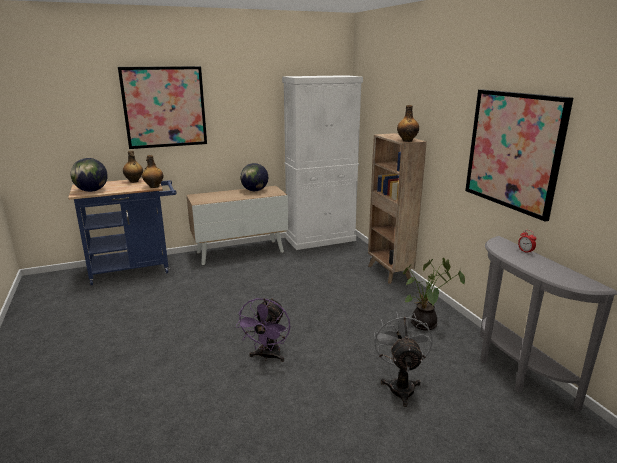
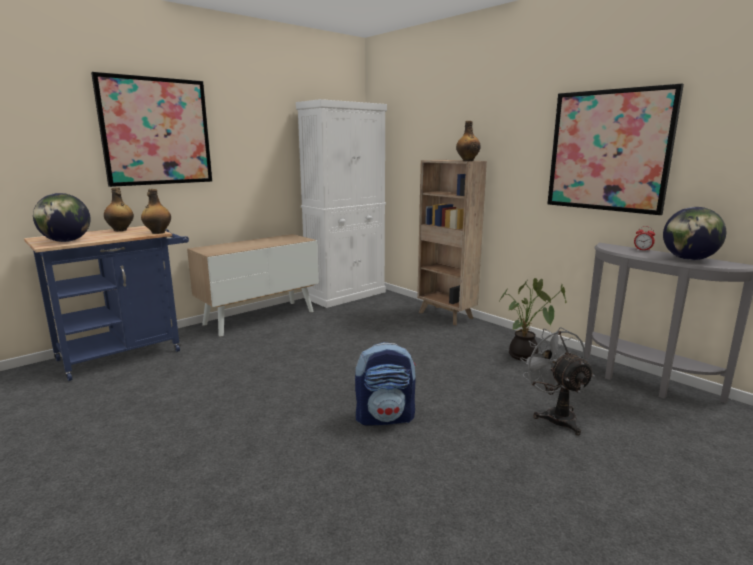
camera: 20 degrees left, 5 degrees down
(254, 190) = (272, 239): globe -> globe (688, 259)
(267, 356) = (385, 417): purple fan -> backpack

